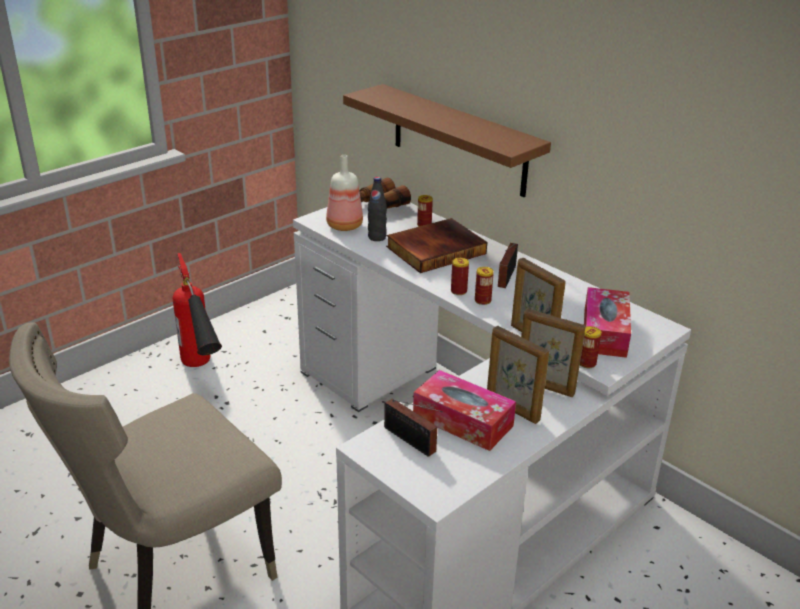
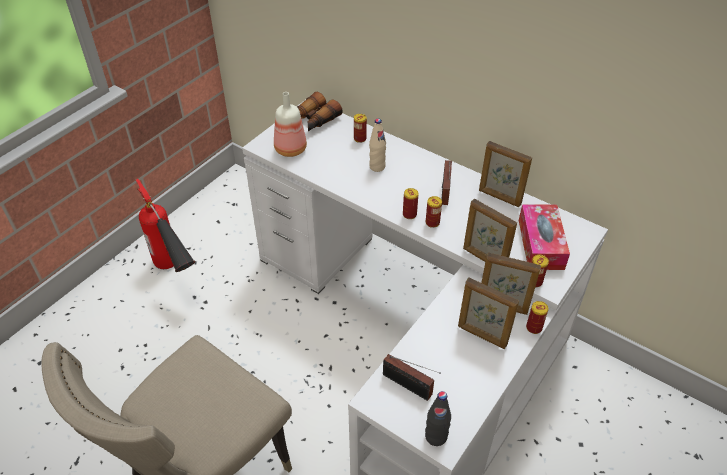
camera: 10 degrees left, 15 degrees up
(377, 237) = (323, 160): black bottle -> black bottle (436, 436)
(435, 249) = (377, 167): book -> beige bottle
(458, 140) = (385, 63): brown shelf -> none
(462, 421) = (445, 356): tissue box -> none
(568, 288) = (499, 197): none -> picture frame
(577, 410) = (534, 328): none -> can

